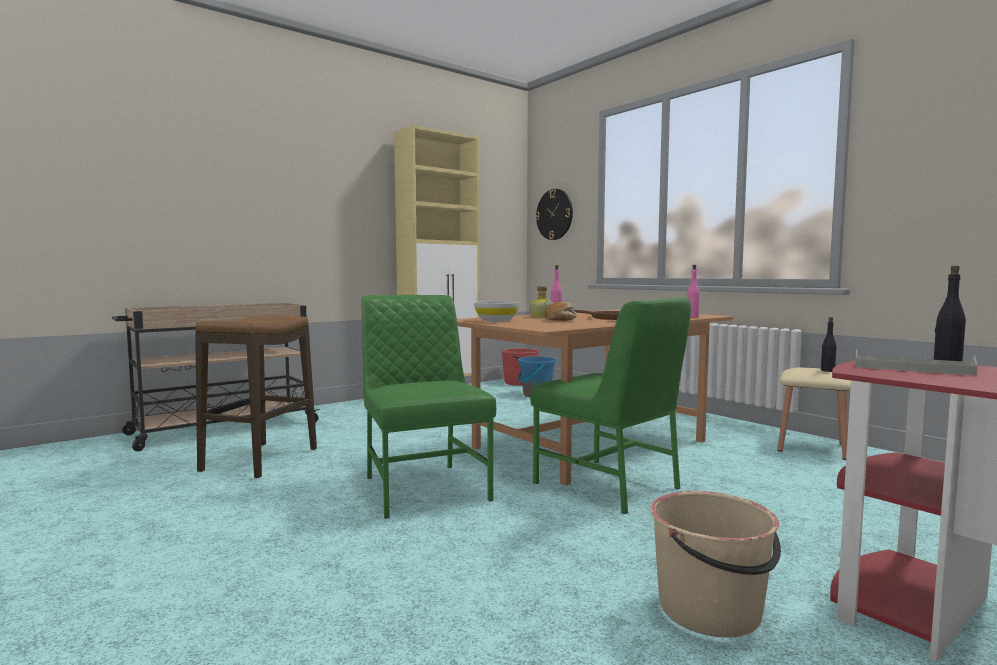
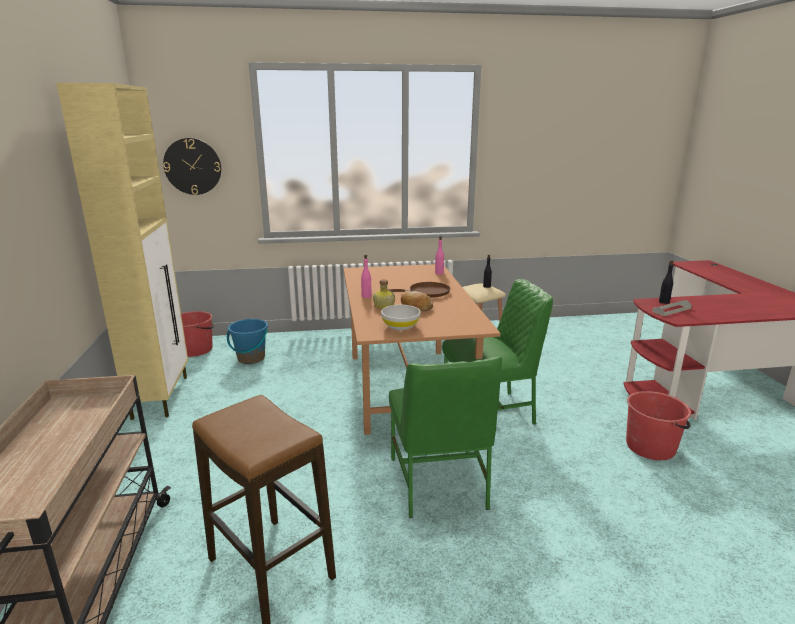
camera: 60 degrees left, 15 degrees up
(424, 487) = (439, 483): green chair -> green chair turned 105 degrees counterclockwise
(711, 610) = (651, 447): beige bucket -> red bucket

